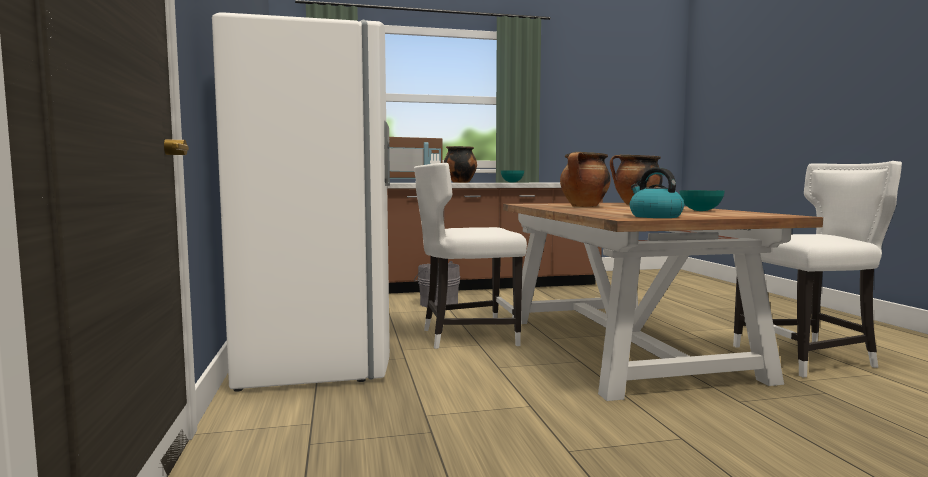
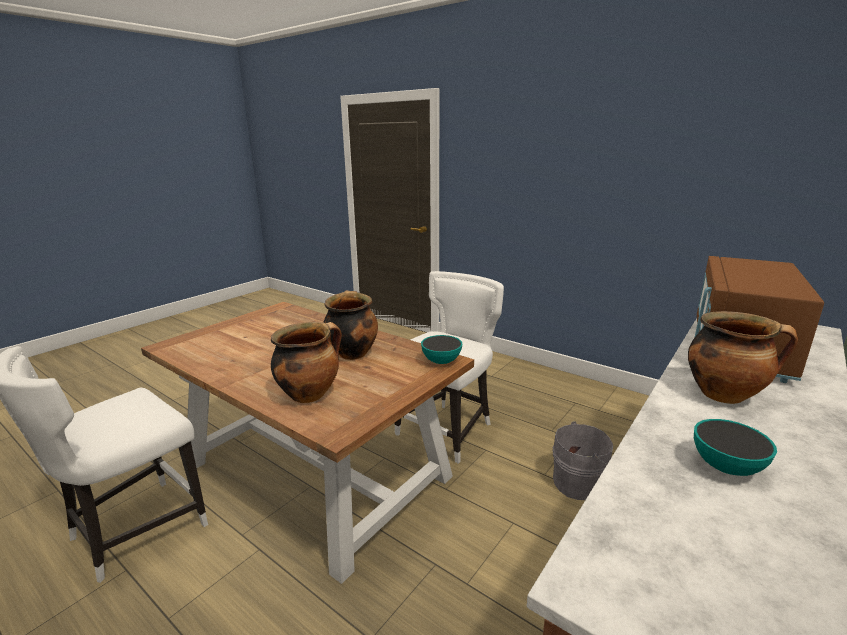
camera: 140 degrees right, 15 degrees up
(319, 354) = (490, 375): white fridge -> none
(654, 216) = (265, 315): kettle -> none
(700, 211) = (230, 353): bowl -> bowl (441, 361)

